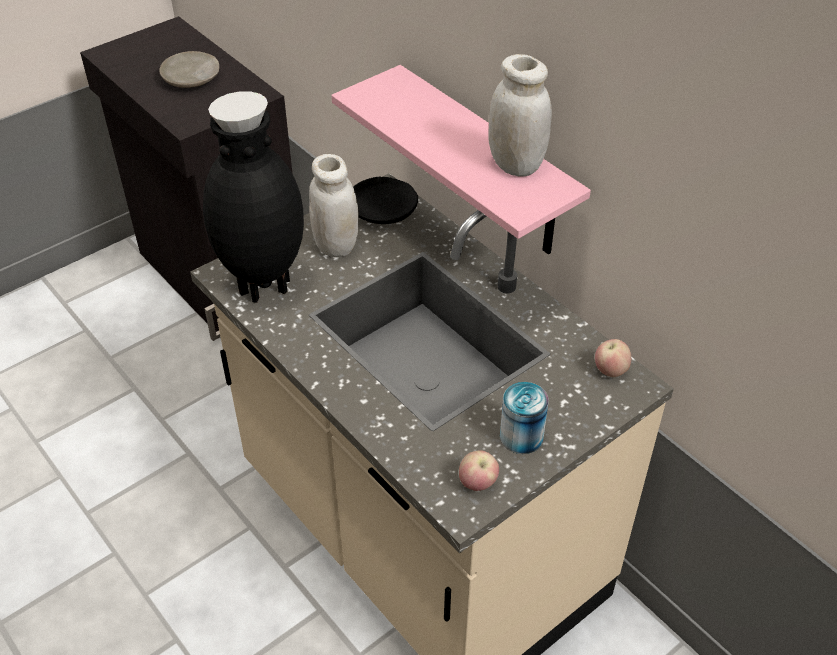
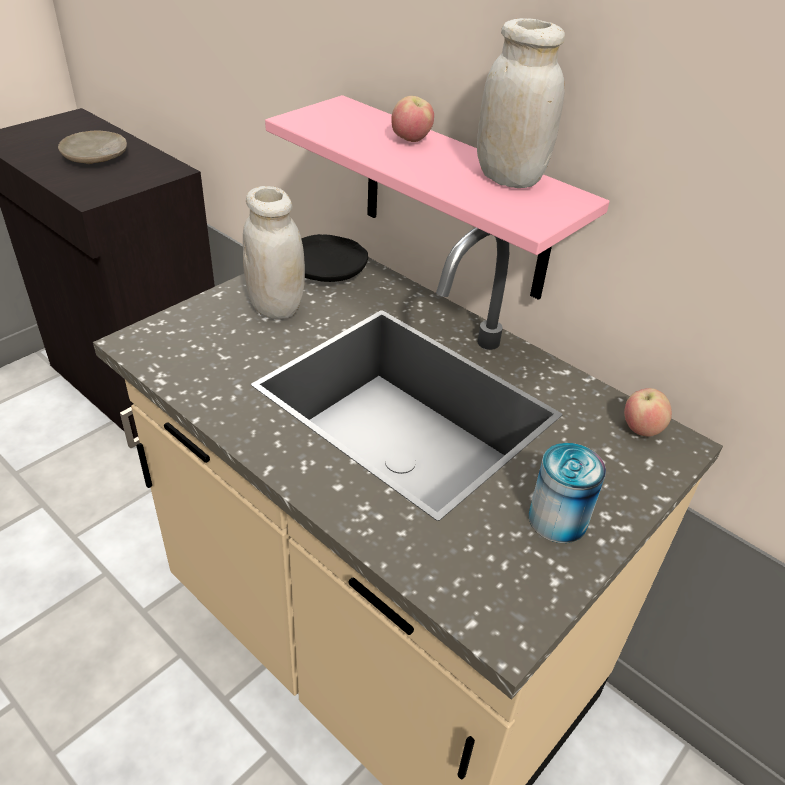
camera: 10 degrees left, 5 degrees down
(264, 284) = (190, 352): black vase -> none
(477, 483) = (517, 590): apple -> apple (410, 141)

